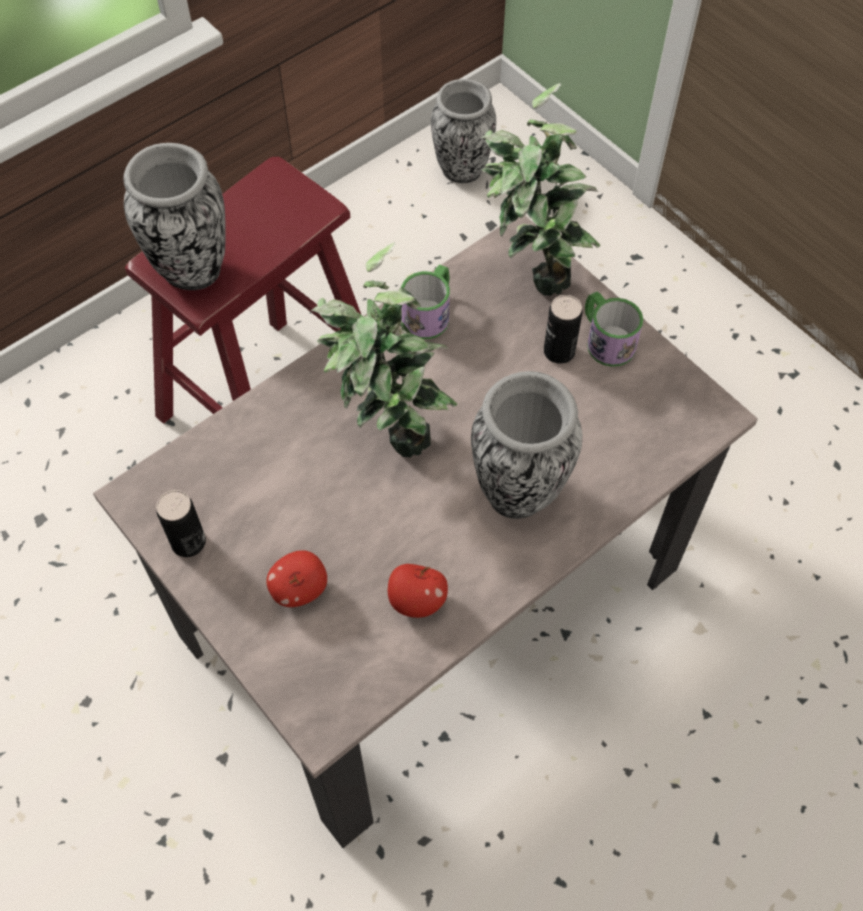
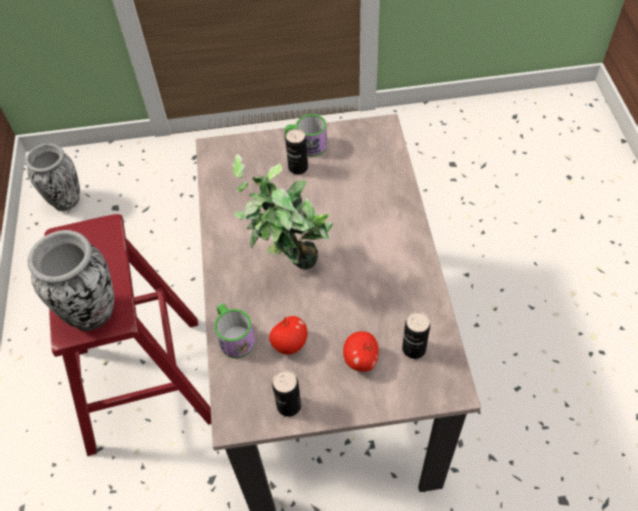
camera: 55 degrees left, 5 degrees down
(354, 645) = (414, 349): none -> can
(416, 600) = (405, 305): apple -> apple (289, 344)
(429, 313) = (226, 210): mug -> mug (234, 336)
(518, 492) = (370, 228): vase -> none
(531, 273) = (239, 154): potted plant -> none

